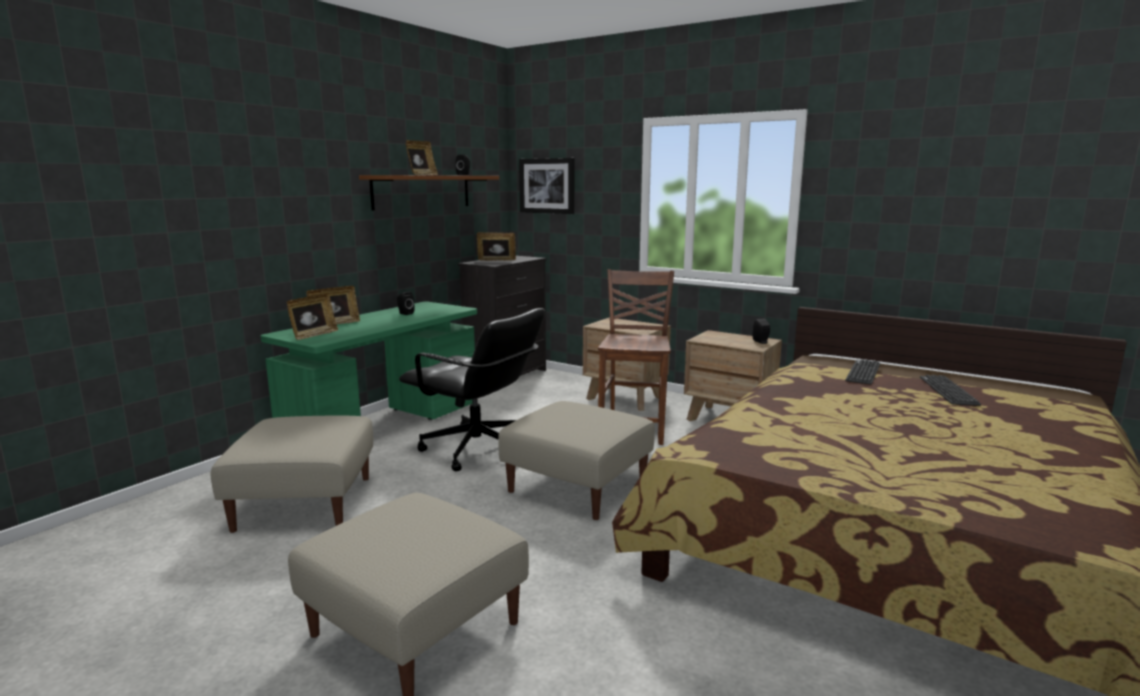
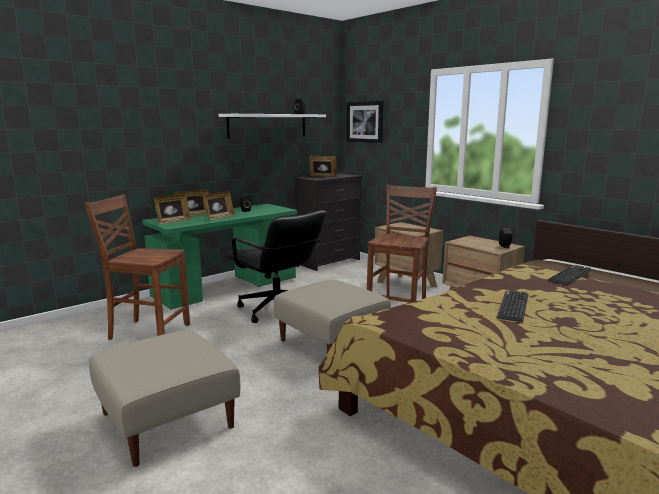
camera: 15 degrees right, 0 degrees up
(304, 502) = (148, 332): beige ottoman -> brown chair
(422, 175) = (263, 113): picture frame -> picture frame (220, 217)
(422, 191) = (267, 125): brown shelf -> white shelf
(948, 391) = (633, 295): keyboard -> keyboard (513, 306)

